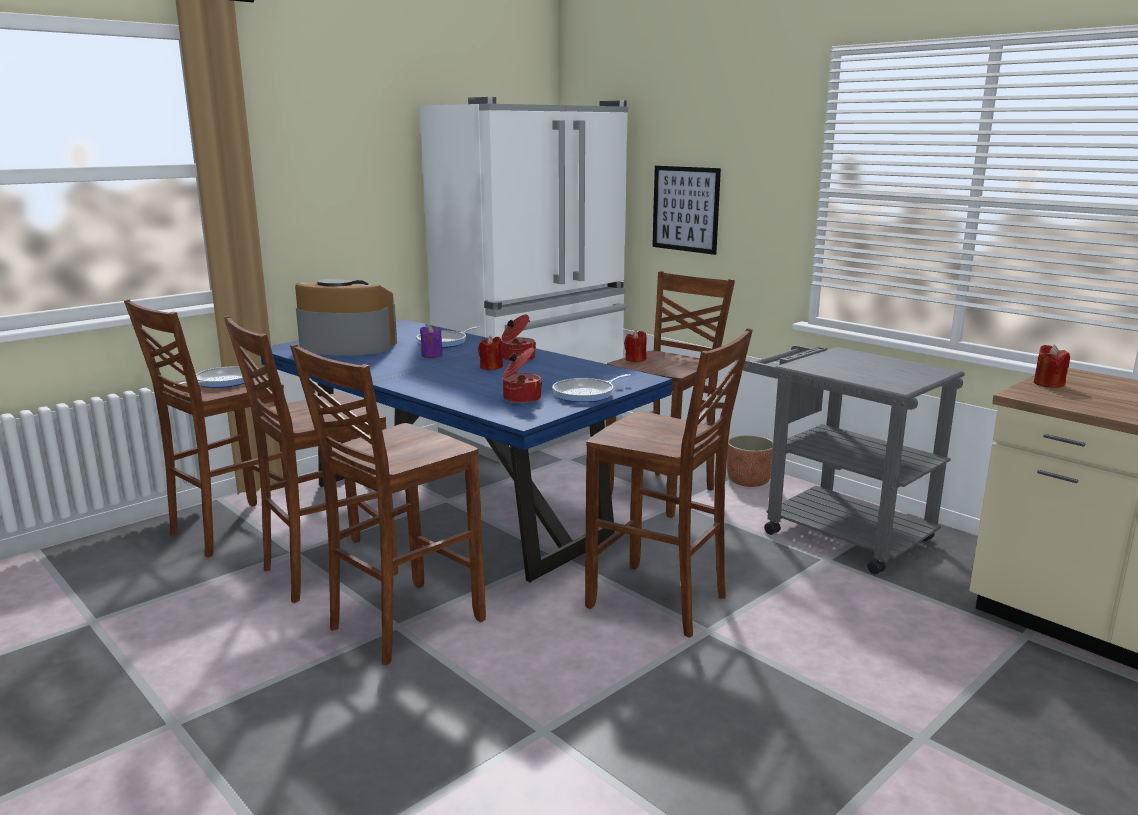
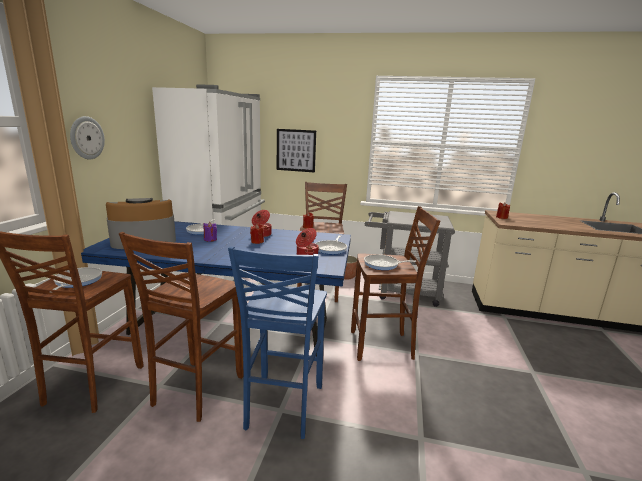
camera: 35 degrees left, 0 degrees up
(295, 189) = (86, 138): none -> wall clock
(402, 624) = (282, 407): brown stool -> blue stool
(645, 433) = (383, 265): none -> frying pan

